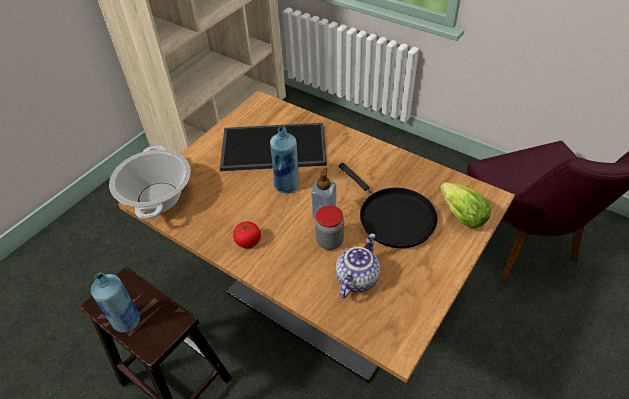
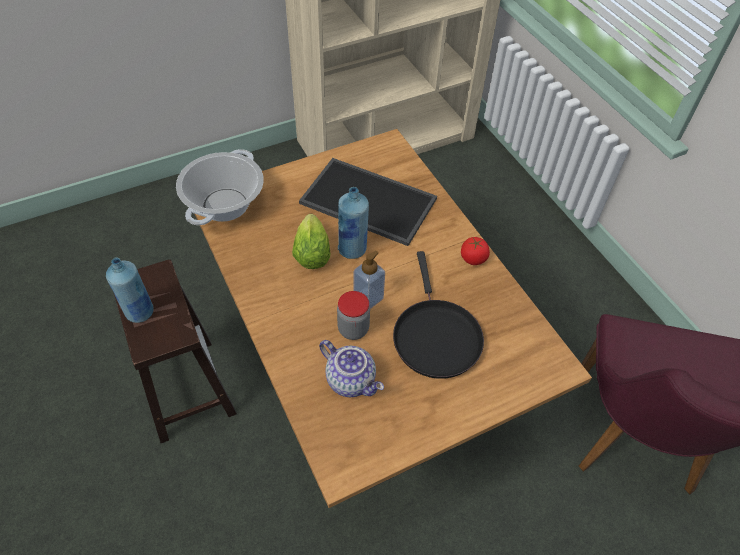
camera: 25 degrees right, 5 degrees up
(248, 241) = (276, 290): tomato -> tomato (473, 258)
(356, 278) = (352, 380): teapot -> teapot turned 75 degrees clockwise
(459, 214) = (510, 368): lettuce -> lettuce (312, 251)

